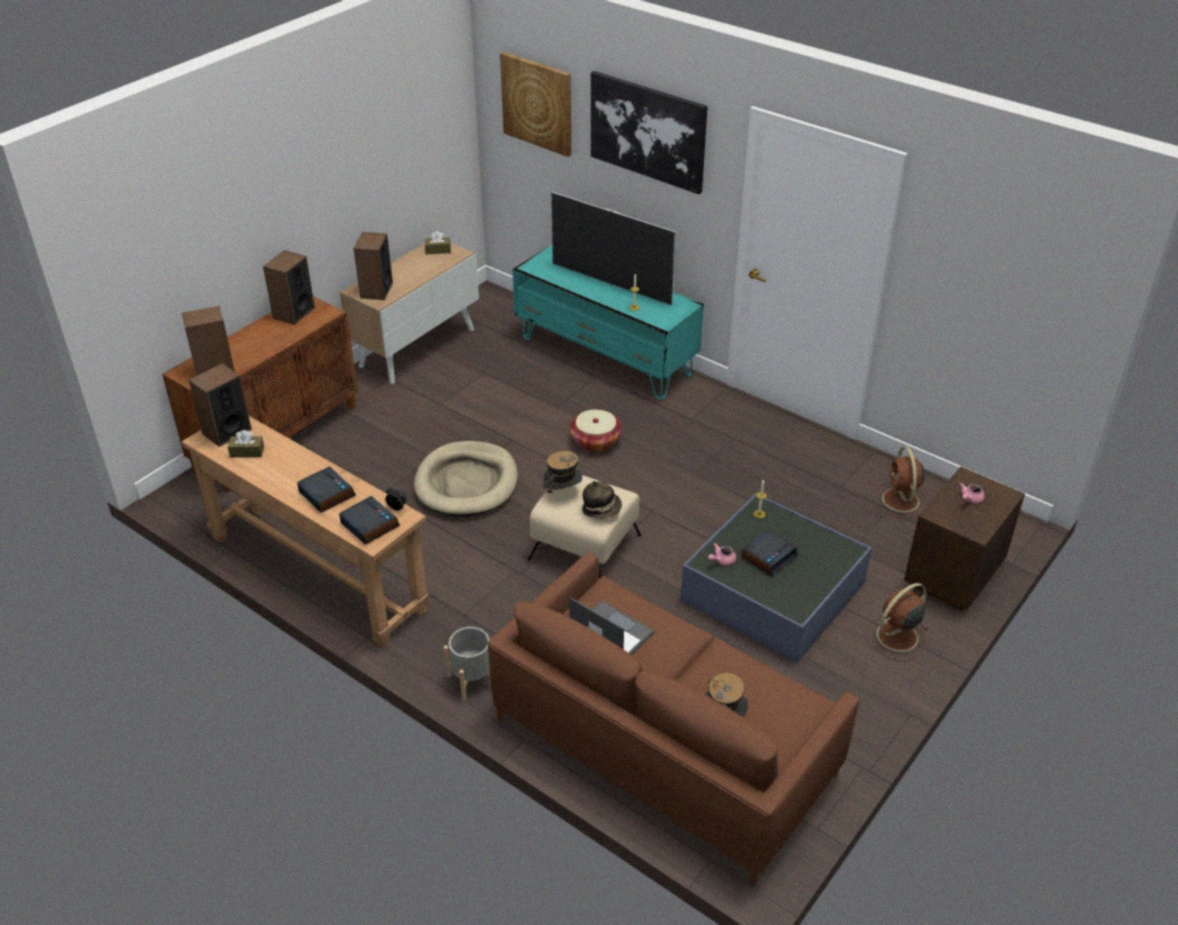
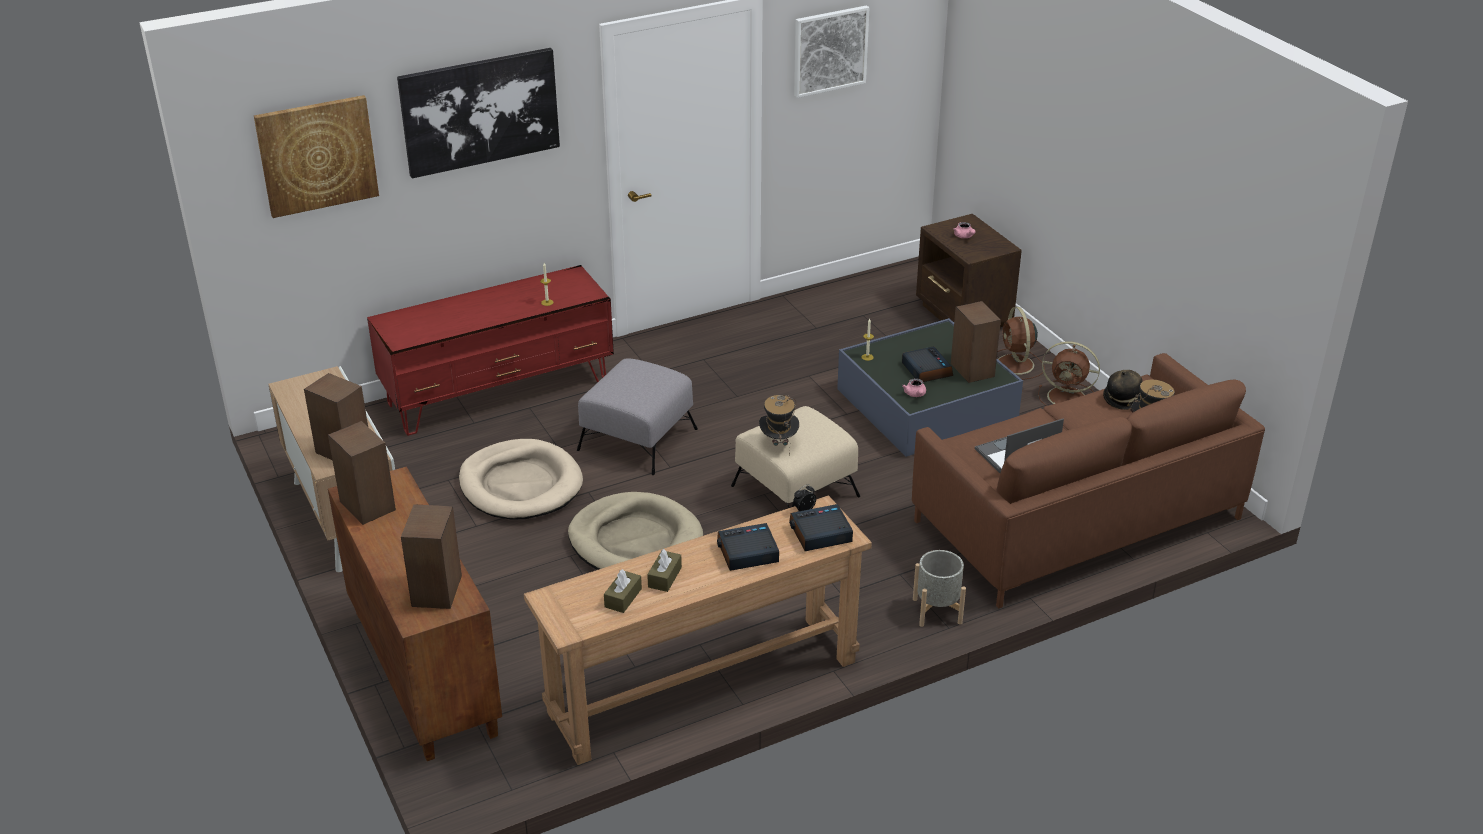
camera: 65 degrees left, 5 degrees down
(226, 431) = (568, 607): speaker -> speaker (972, 370)
(438, 250) = (303, 389): brown tissue box -> brown tissue box (664, 577)
(499, 406) = (521, 485): none -> beige dog bed
(595, 441) = (638, 439): basket -> grey ottoman
(602, 509) = (821, 427): hat -> hat (1124, 399)
(605, 356) = (499, 392): turquoise tv stand -> red tv stand
(611, 284) = (489, 303): television -> none
(901, 501) = (858, 306): brown fan -> brown fan (1068, 398)
(969, 248) = (830, 50): none -> picture

